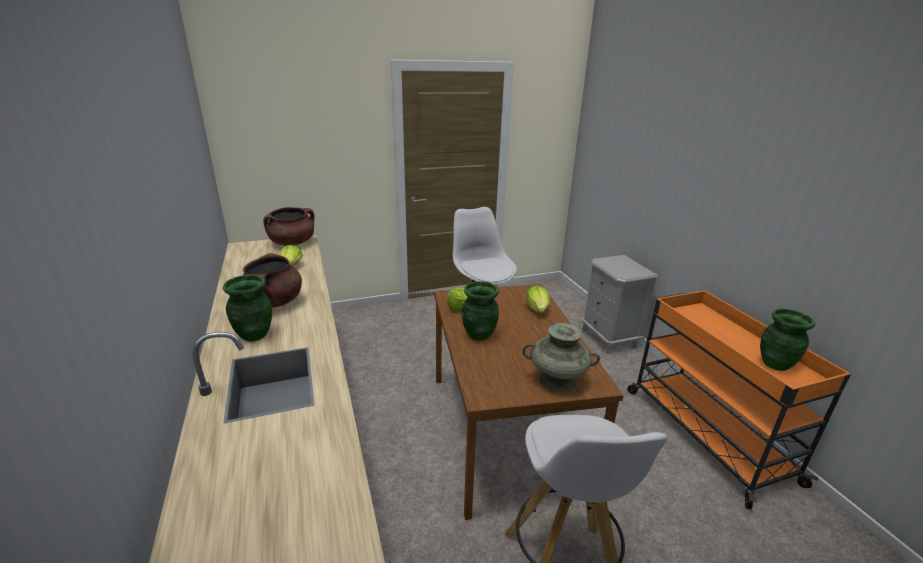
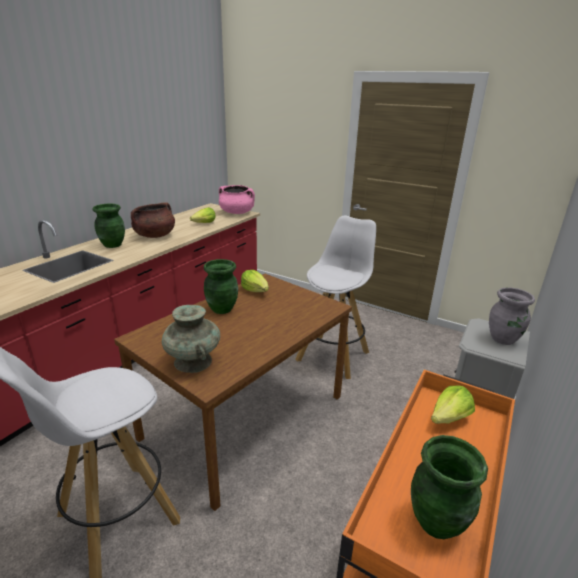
camera: 50 degrees right, 0 degrees up
(292, 243) = (237, 212): brown cooking pot -> pink cooking pot
(538, 309) = (301, 318): lettuce -> lettuce (449, 418)
(625, 265) = (503, 339): none -> grey vase

